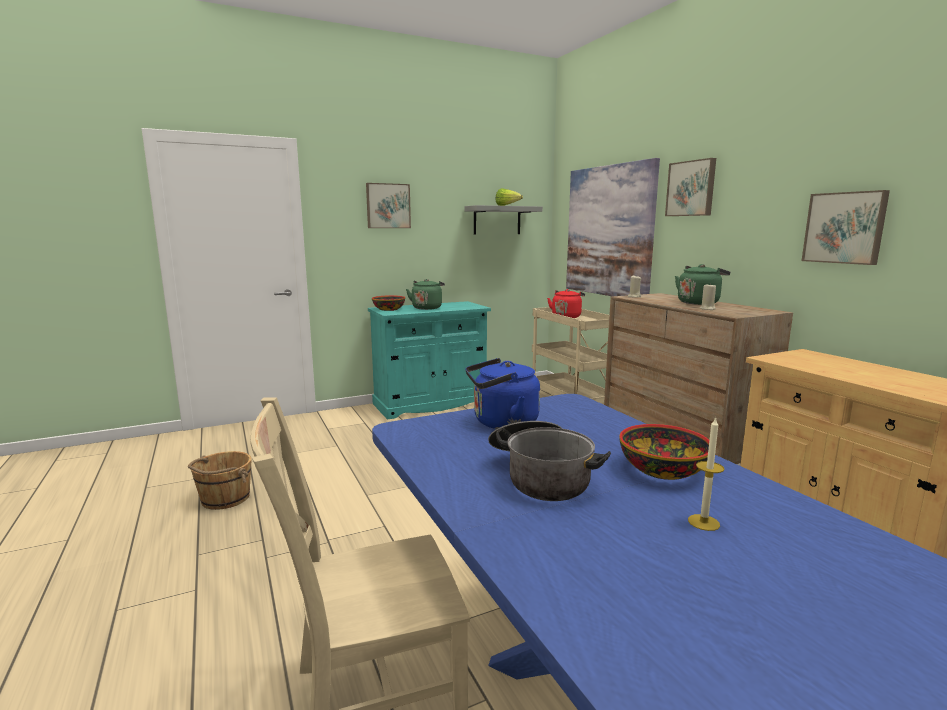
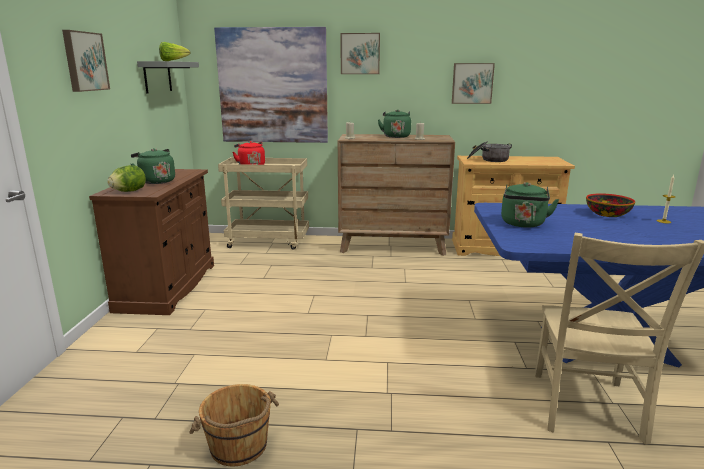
camera: 60 degrees left, 5 degrees up
(389, 309) = (129, 191): bowl -> lettuce
(430, 403) = (168, 287): turquoise cabinet -> brown cabinet
(501, 423) = (523, 224): blue kettle -> green kettle
(540, 476) = (610, 232): cooking pot -> cooking pot (488, 160)

